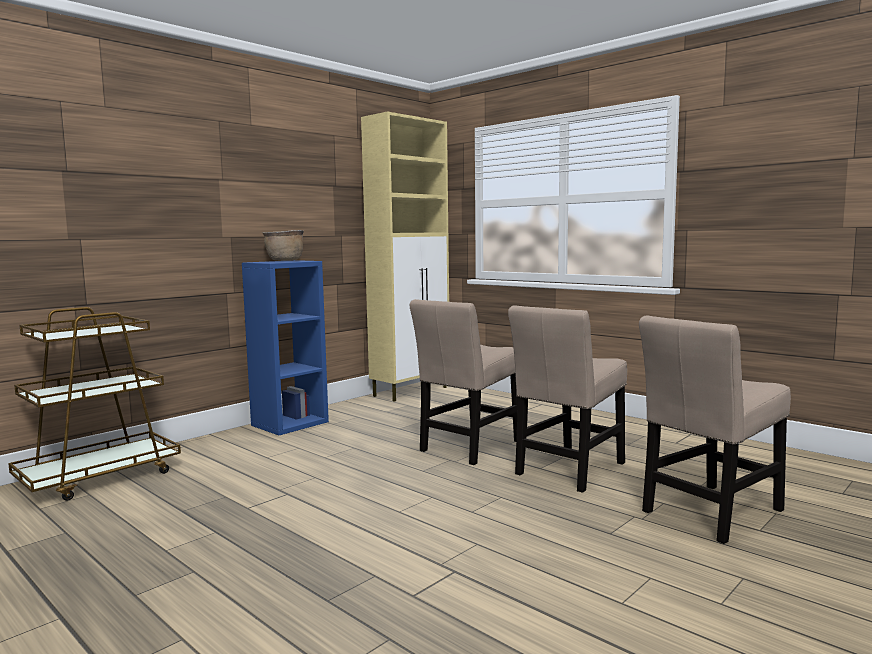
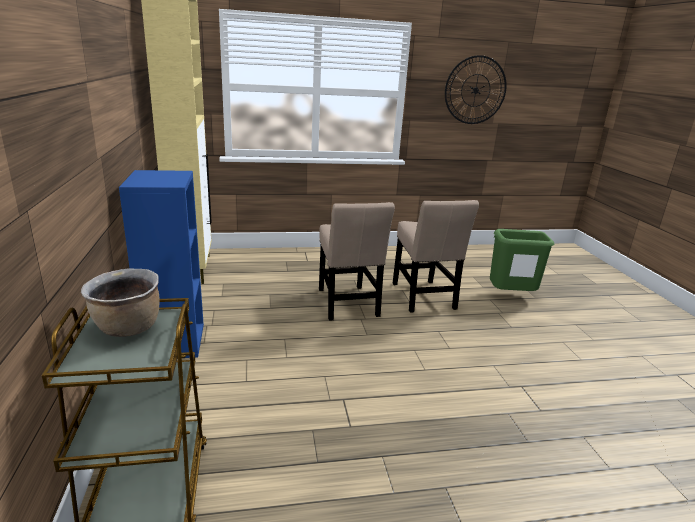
camera: 55 degrees left, 15 degrees up
(284, 261) = (150, 175): brown cooking pot -> brown cooking pot (128, 328)
(709, 513) = (510, 297): beige chair -> green trash can
(796, 174) = (475, 90): none -> wall clock

